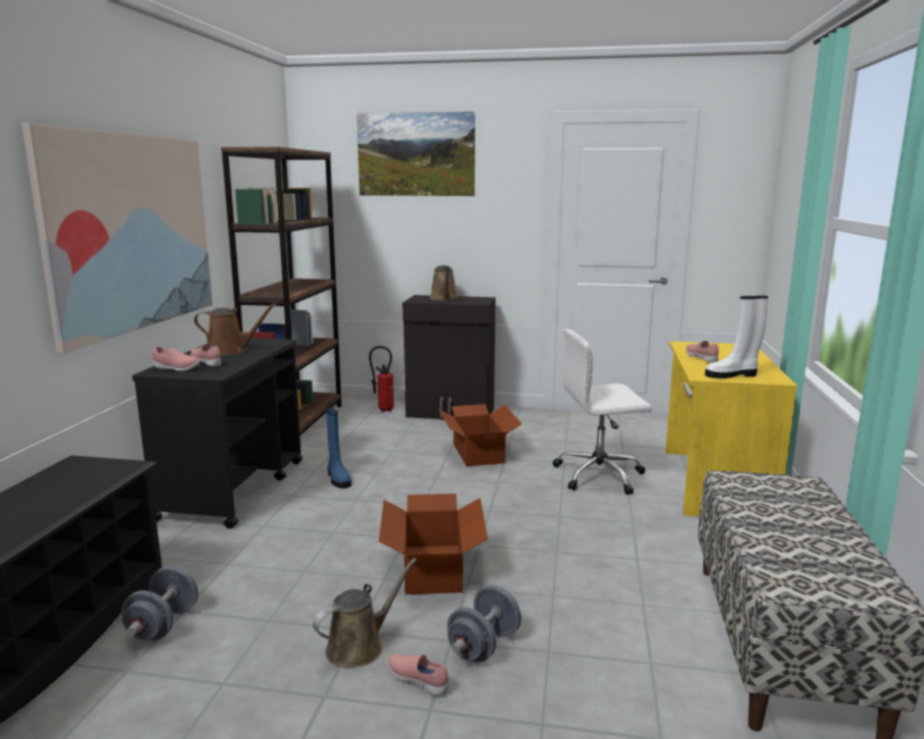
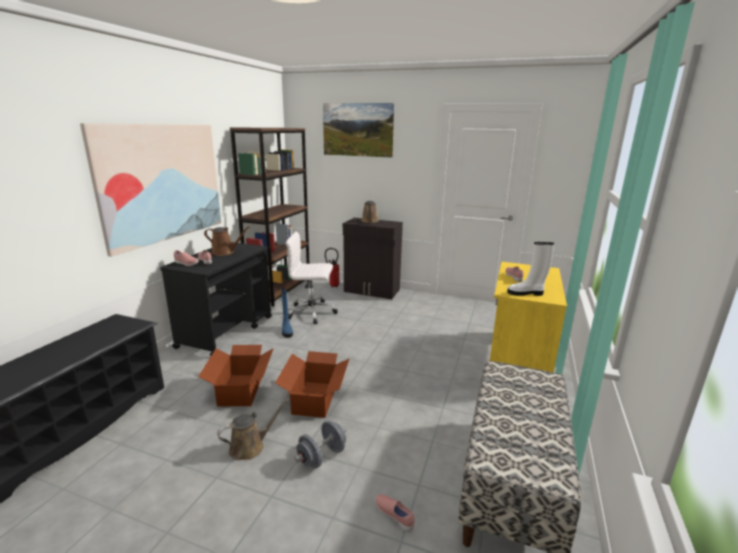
camera: 10 degrees right, 5 degrees up
(163, 625) = (152, 416): grey dumbbell -> none
(418, 681) = (273, 475): pink shoe -> pink shoe (394, 516)
(479, 453) = (377, 320): cardboard box -> cardboard box (241, 389)
(600, 475) = (445, 344): white office chair -> white office chair (312, 312)

